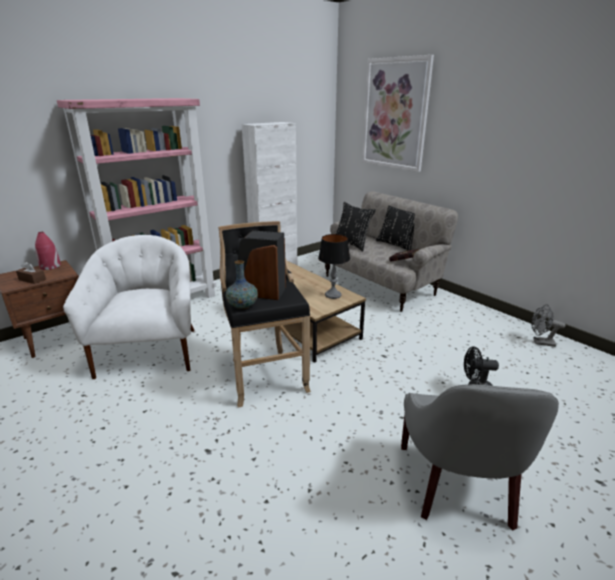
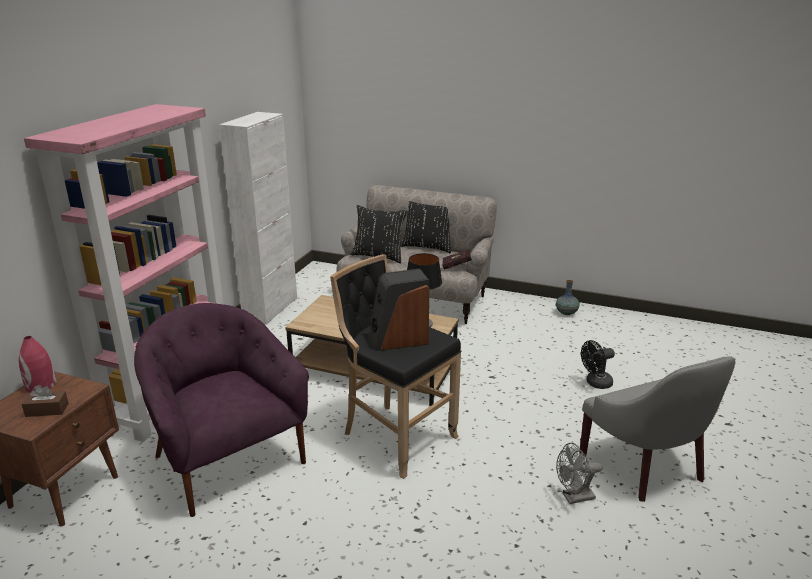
camera: 30 degrees left, 0 degrees up
(149, 351) = (227, 459): white armchair -> purple armchair
(242, 306) = (403, 360): vase -> vase (566, 313)
(395, 114) = (396, 91): picture -> none
(540, 342) = (610, 320): grey fan -> grey fan (574, 498)

